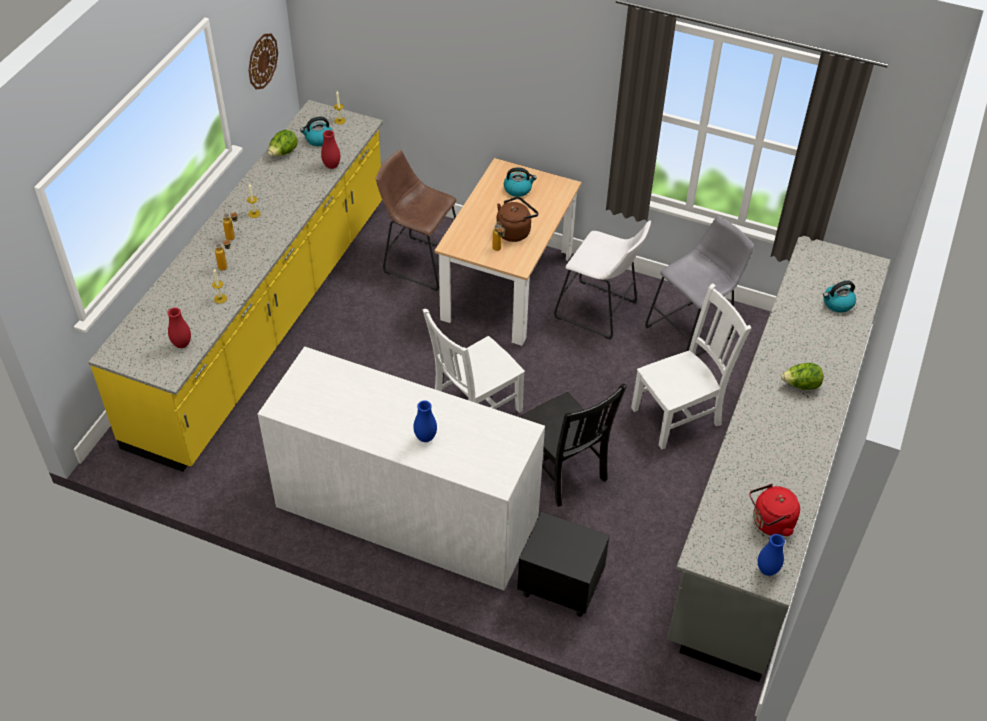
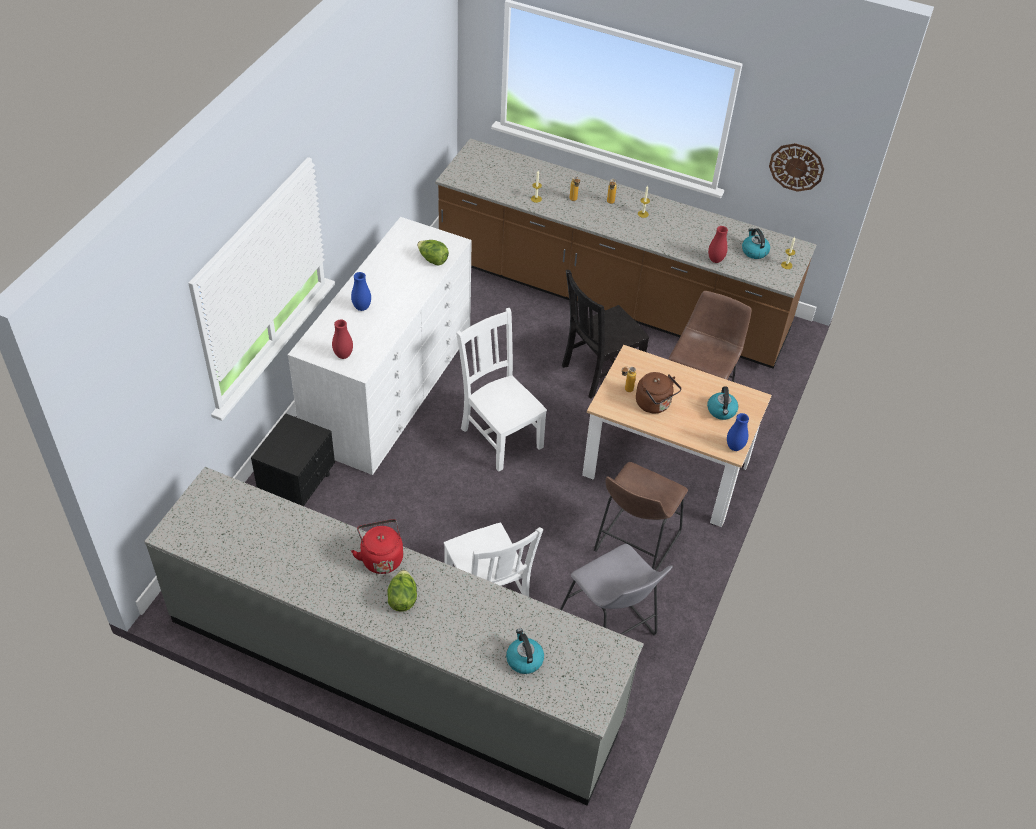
camera: 90 degrees right, 0 degrees up
(182, 344) = (485, 181): red vase -> red vase (343, 355)
(265, 319) = (611, 297): yellow counter -> brown counter
(283, 153) = (729, 229): lettuce -> lettuce (432, 260)
(563, 470) = (424, 497): black chair -> black chair (599, 371)
(599, 312) = (634, 545): white stool -> brown stool
(767, 570) = (184, 530): blue vase -> blue vase (734, 447)
(770, 523) = (234, 542): red kettle -> red kettle (381, 557)

